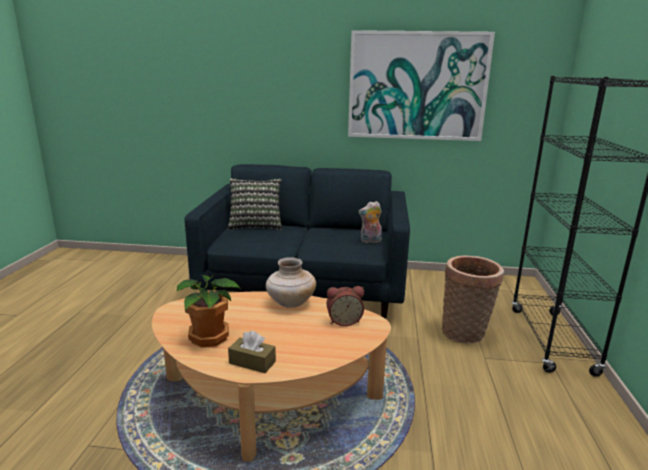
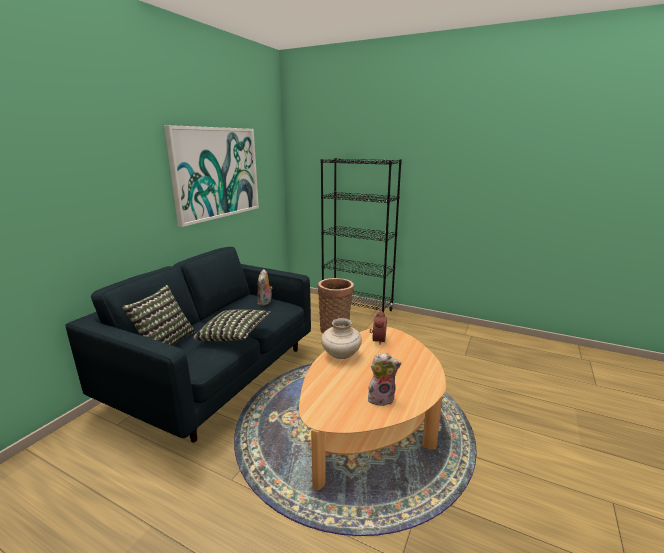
camera: 70 degrees left, 0 degrees up
(211, 337) = (381, 398): potted plant -> plush toy
(252, 362) = (422, 382): brown tissue box -> none
(286, 244) = (234, 336): none -> pillow

